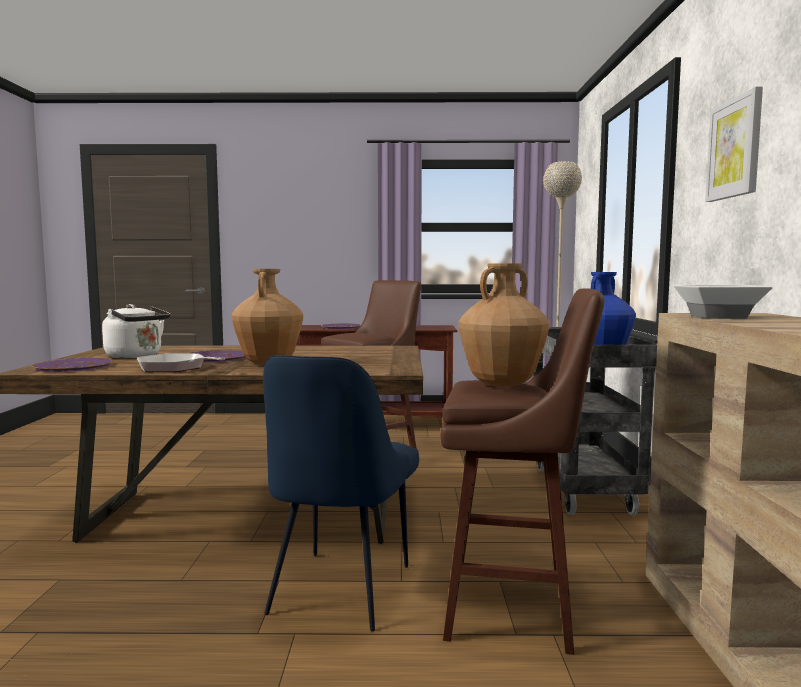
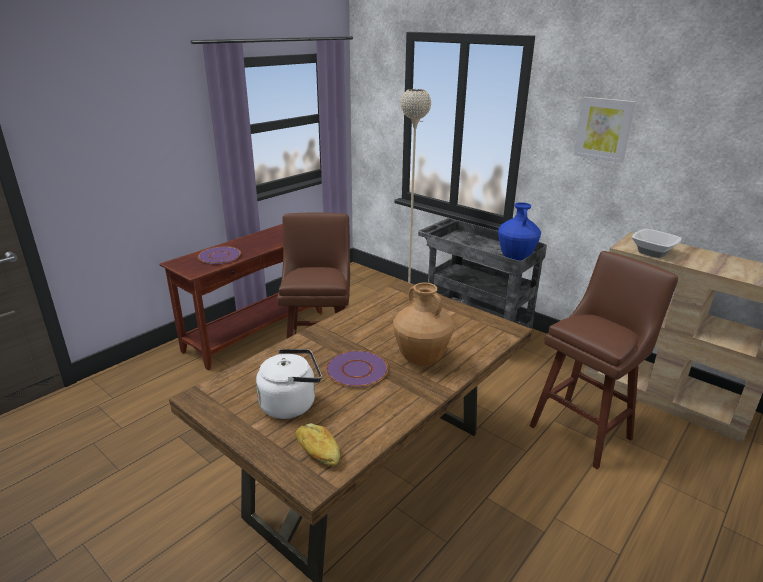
camera: 50 degrees left, 20 degrees up
(74, 366) = (317, 451): purple plate -> bread
(175, 368) = (398, 403): frying pan -> none
(341, 589) = (519, 477): blue chair -> none
(502, 384) = (599, 325): brown vase -> none

